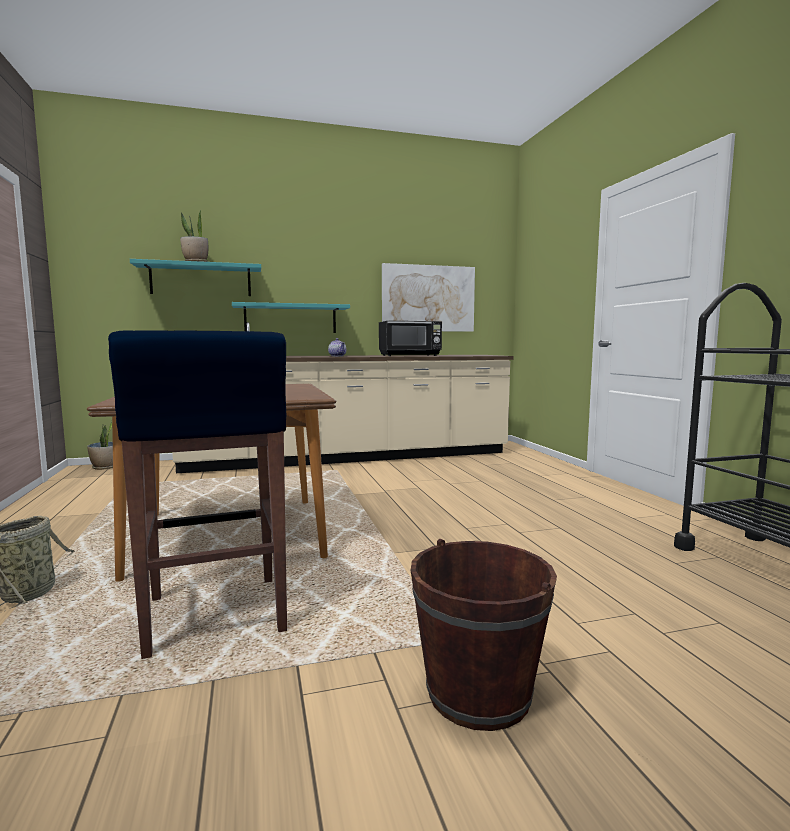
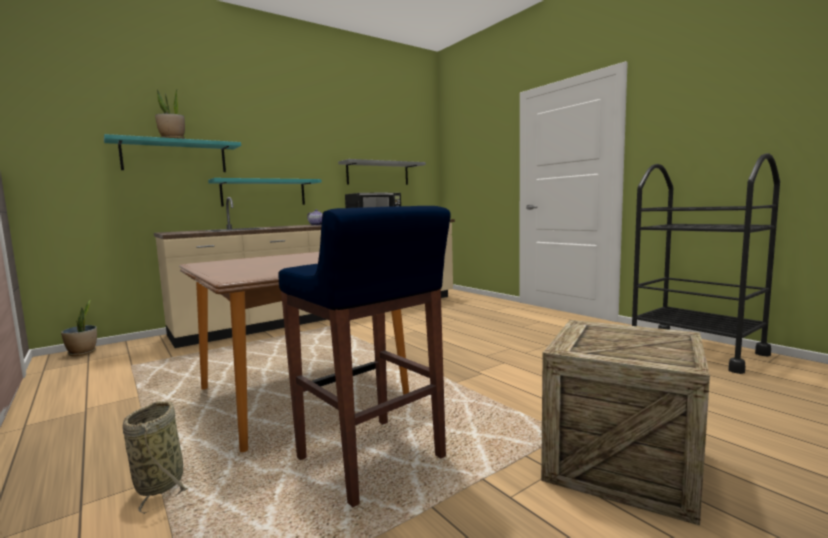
camera: 20 degrees left, 0 degrees up
(428, 298) = (378, 173): picture -> grey shelf
(478, 693) = (620, 464): brown bucket -> crate

